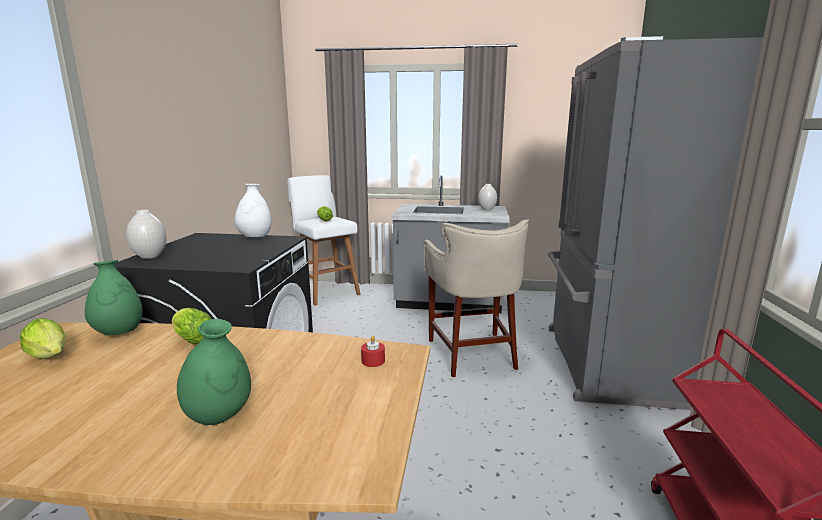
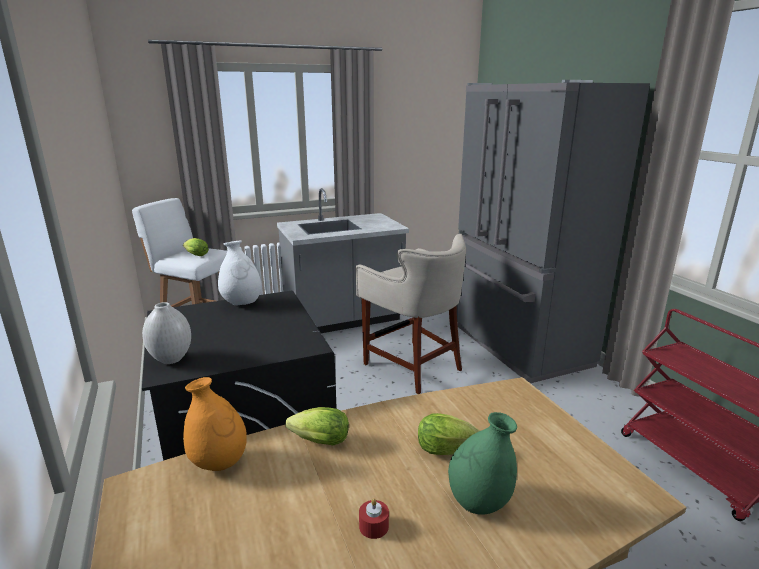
camera: 30 degrees left, 5 degrees up
(50, 357) = (193, 521): lettuce -> lettuce (450, 450)
(119, 333) = (219, 463): green vase -> orange vase
(373, 361) = (506, 405): red candle -> red candle (374, 526)
(487, 209) = (373, 220): white vase -> none

